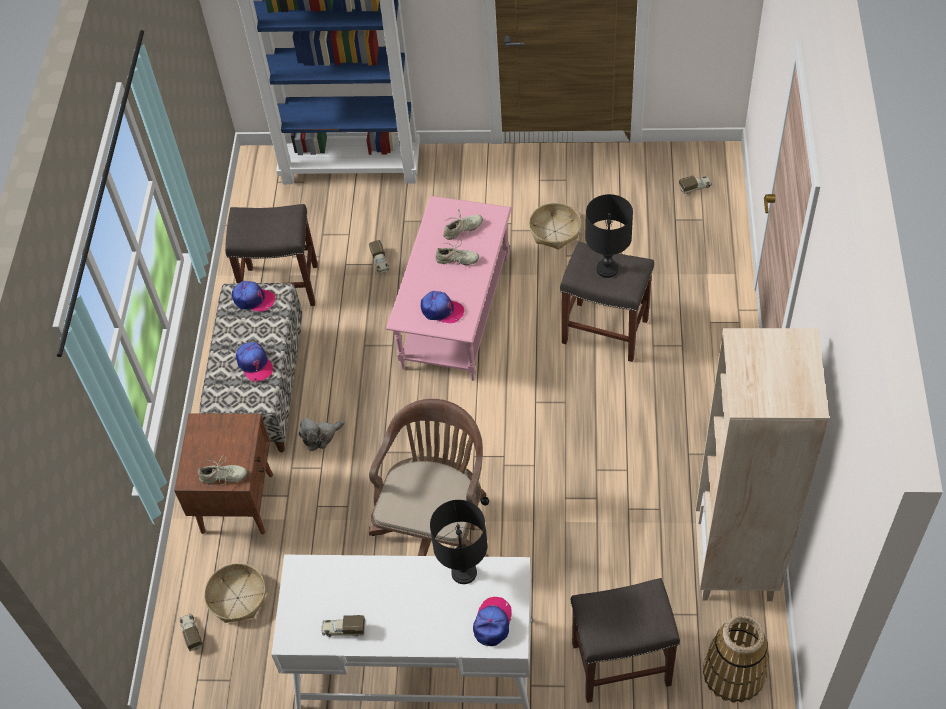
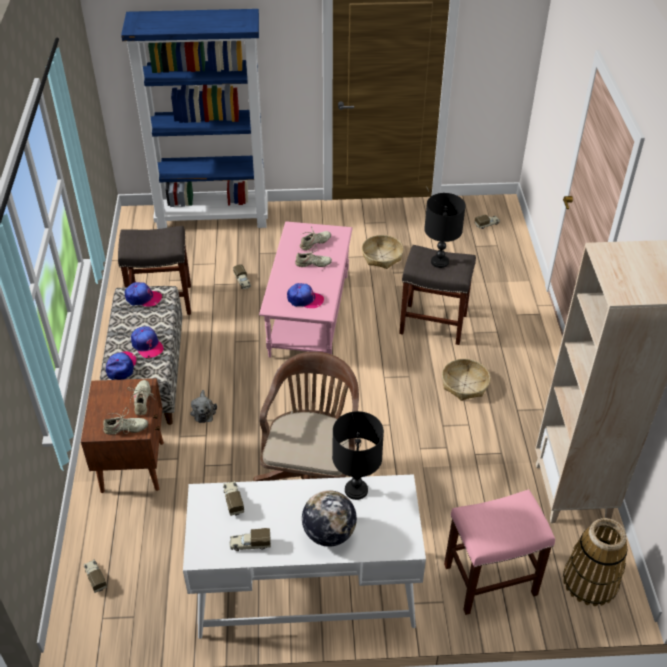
camera: 10 degrees left, 10 degrees down
(237, 598) = (137, 545): basket -> basket (464, 385)
(243, 442) = (142, 401): none -> beige shoe
(320, 437) = (203, 411): plush toy -> plush toy turned 60 degrees counterclockwise
(330, 577) = (233, 501): none -> toy truck
(428, 622) = (329, 533): none -> globe
(492, 622) = (388, 530): cap -> cap (121, 367)
(619, 665) = (489, 580): grey stool -> pink stool

